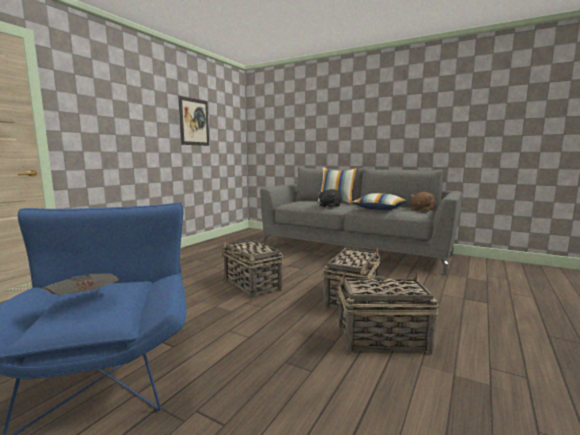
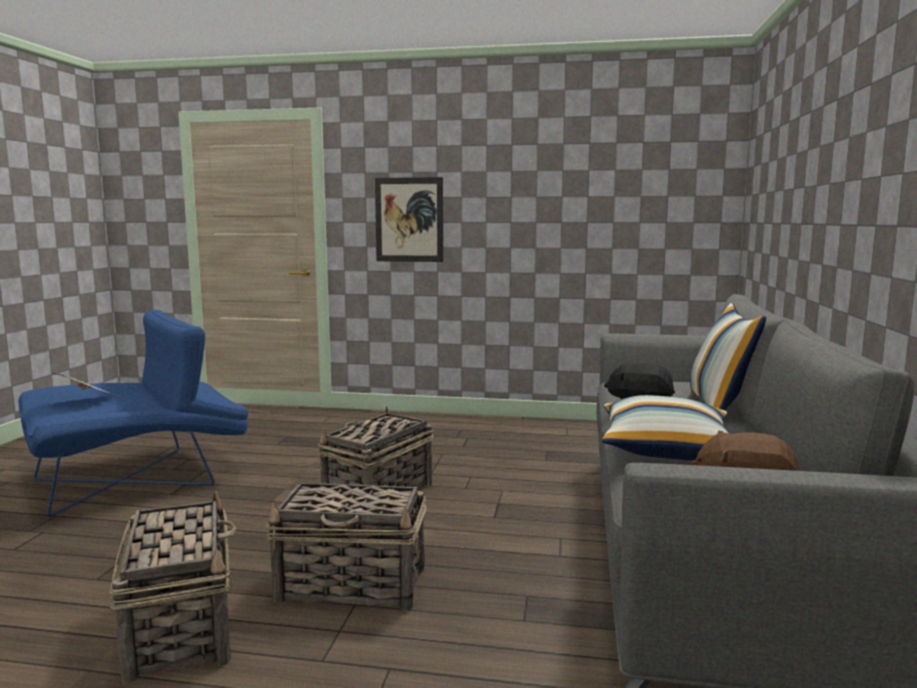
camera: 70 degrees right, 0 degrees up
(194, 122) = (570, 189): picture -> picture (409, 220)

